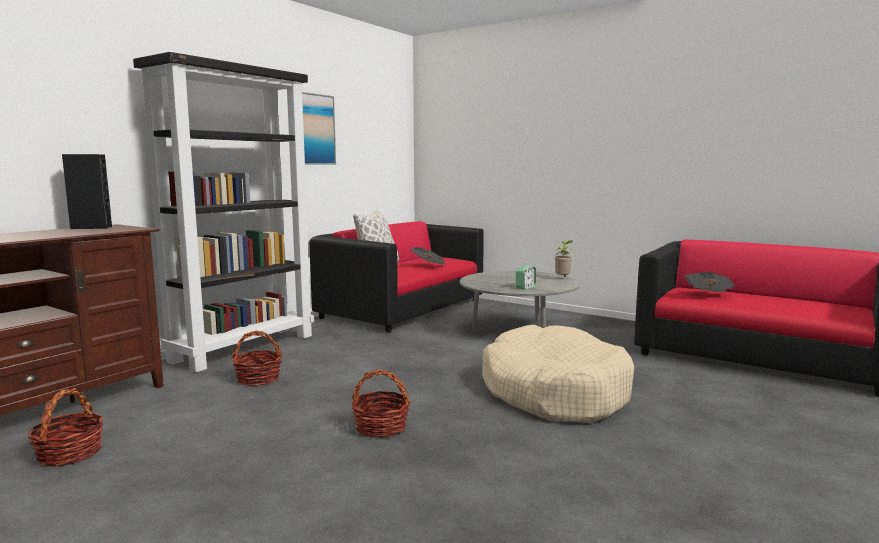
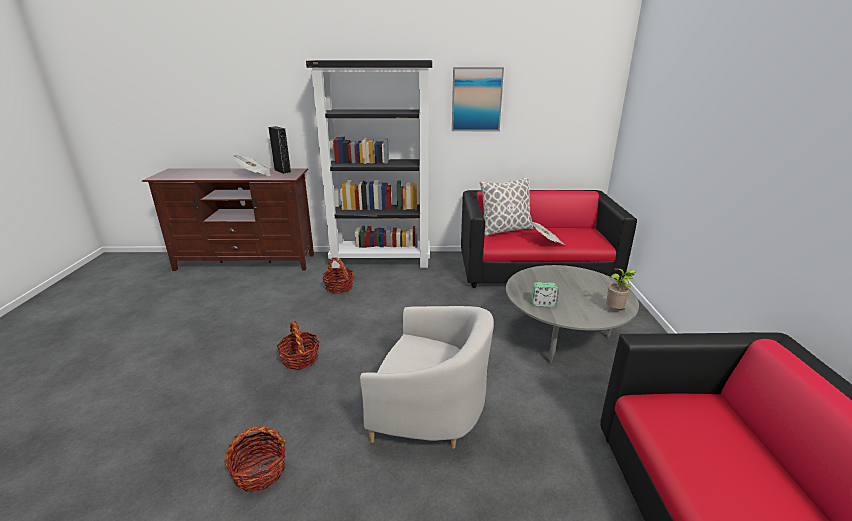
camera: 55 degrees right, 15 degrees up
(70, 454) = (216, 292): basket -> basket (260, 471)
(554, 392) = (430, 412): beige dog bed -> white armchair
(709, 295) = (697, 433): newspaper -> newspaper (254, 174)

